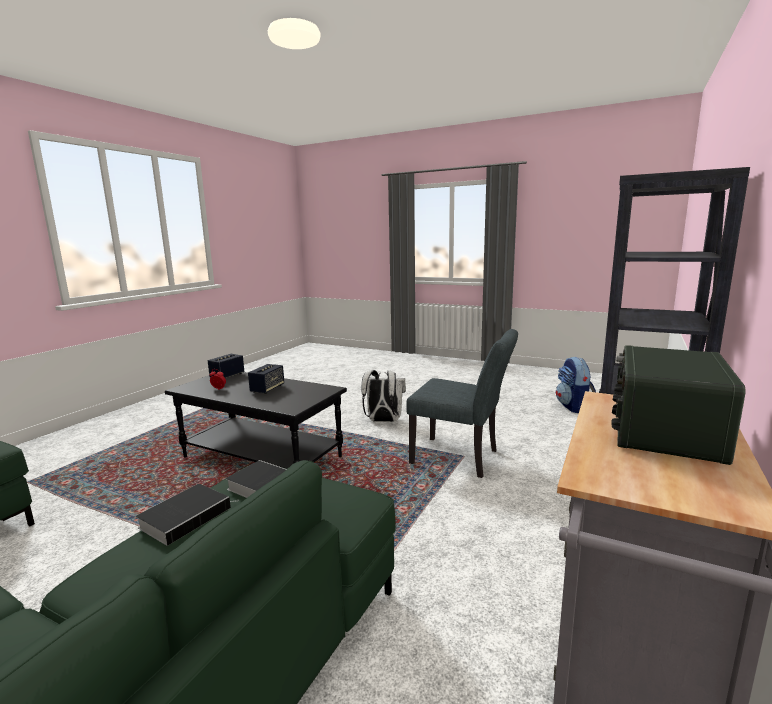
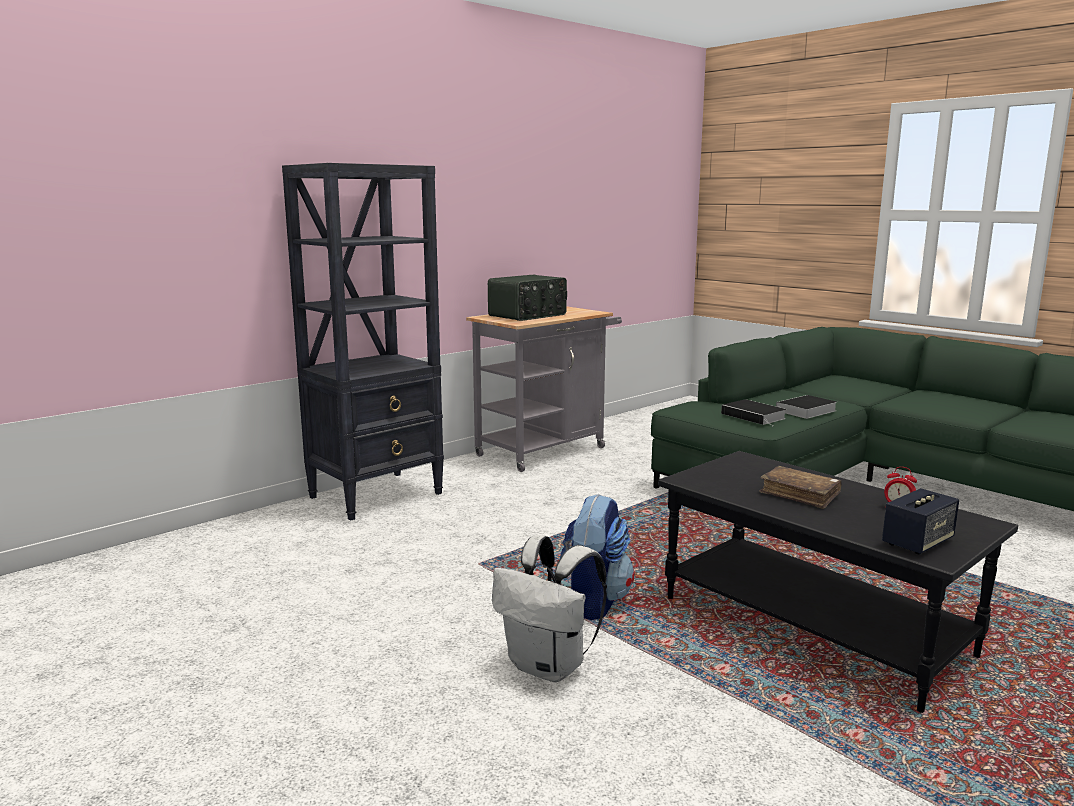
camera: 160 degrees left, 0 degrees up
(267, 389) = (800, 495): speaker -> brown book
(461, 458) = (485, 562): grey chair -> none
(573, 407) = (130, 613): backpack -> backpack (594, 601)

